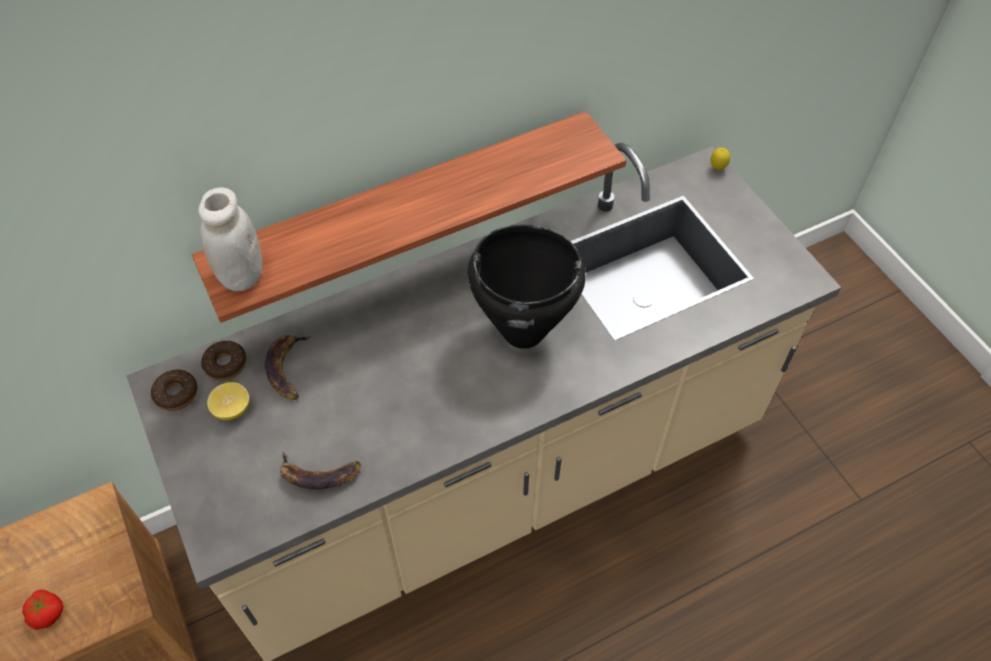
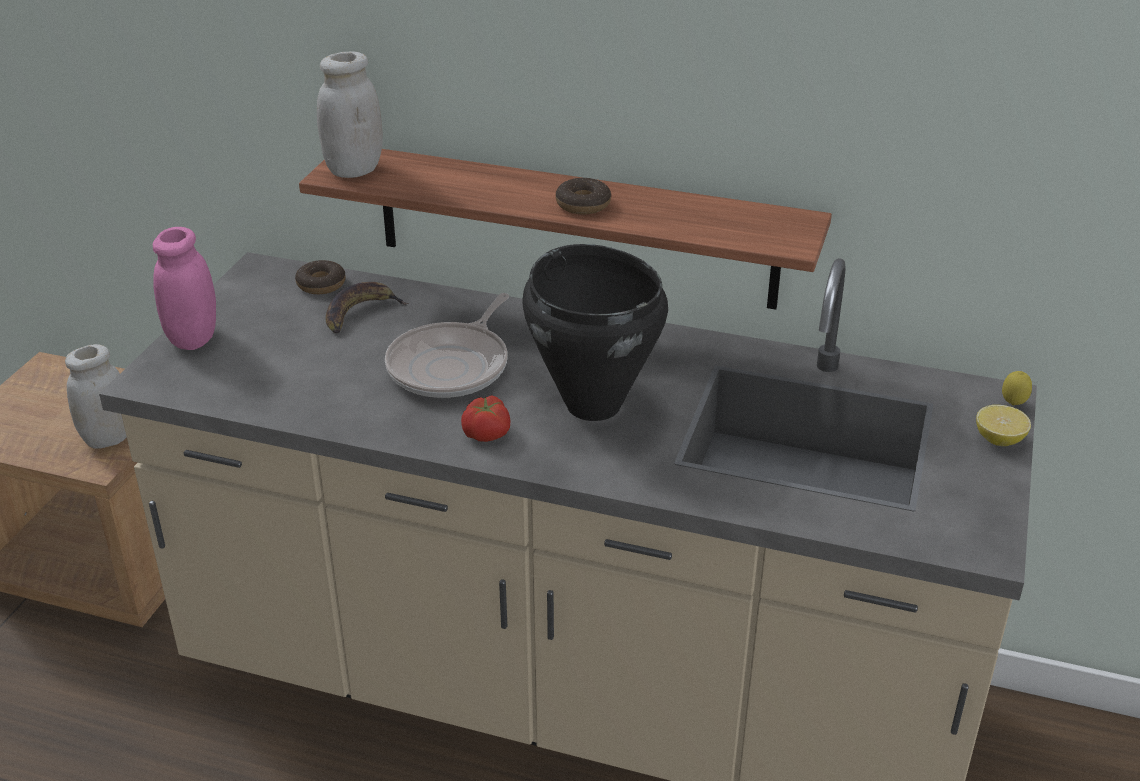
camera: 45 degrees right, 20 degrees down
(48, 613) = (51, 433): tomato -> tomato (487, 433)
(101, 580) = (108, 438): none -> white jar
(176, 394) = (261, 281): donut -> donut (583, 204)
(199, 481) = (193, 338): none -> pink jar
(232, 409) = (283, 312): lemon -> lemon (999, 440)
(318, 475) = (276, 388): banana -> none
(405, 366) = (452, 366): none -> frying pan

